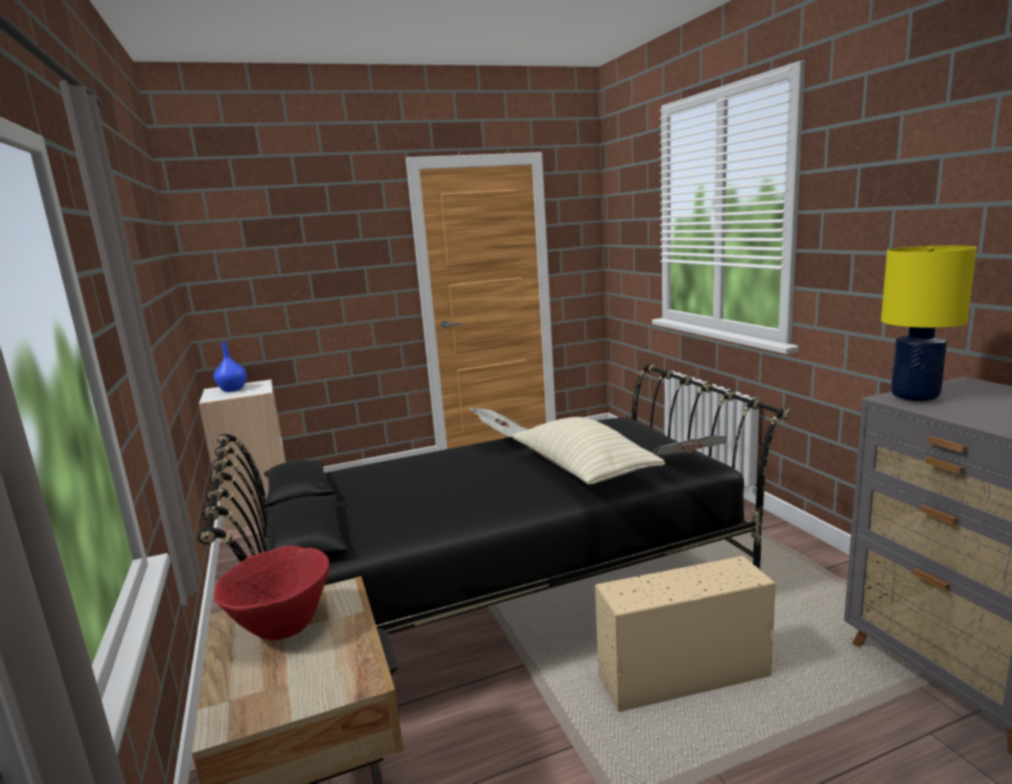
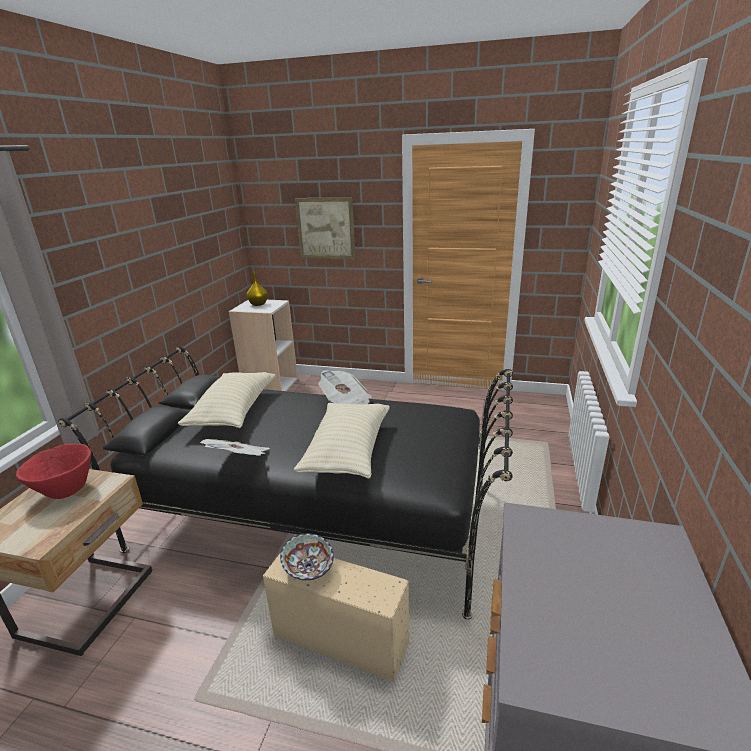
camera: 35 degrees right, 10 degrees up
(233, 389) = (259, 304): blue vase -> yellow vase
(315, 275) = (325, 228): none -> picture
(383, 485) = (233, 411): none -> beige pillow
(649, 588) = (309, 568): none -> bowl
(688, 465) = (419, 483): newspaper -> newspaper (240, 461)
(914, 398) = (548, 529): yellow table lamp -> none

